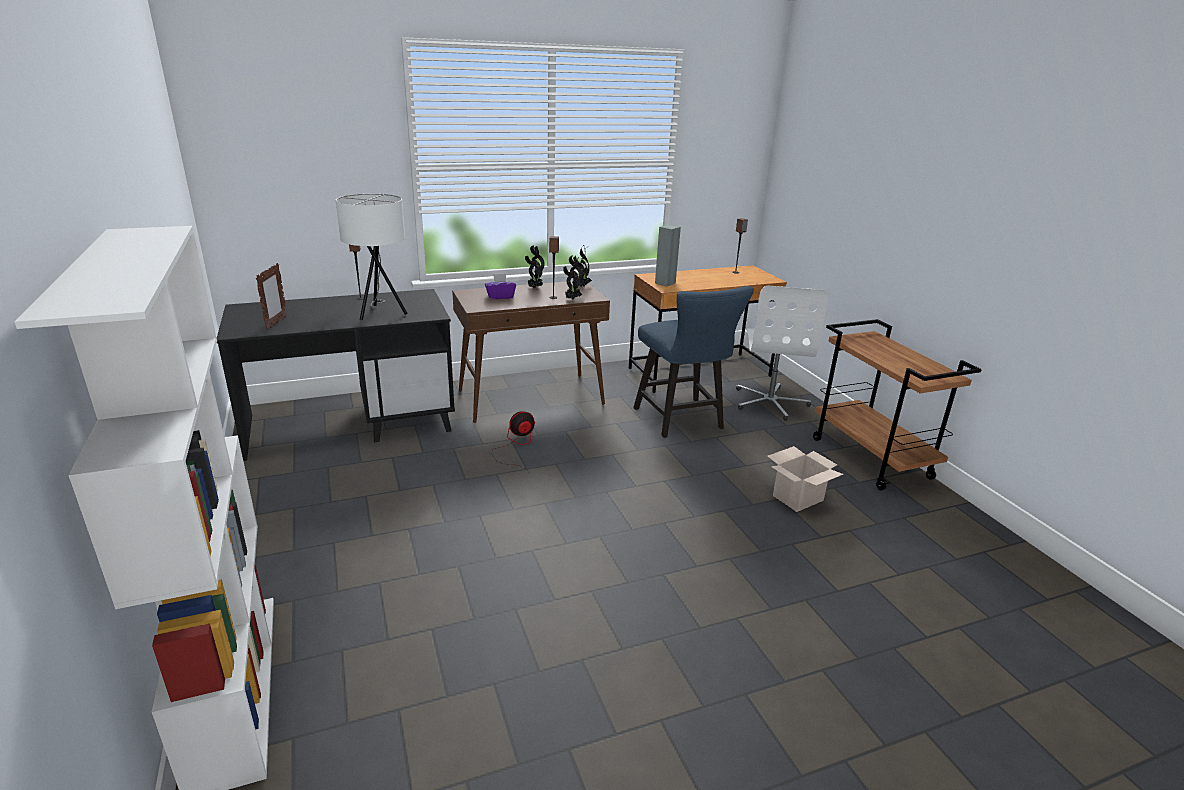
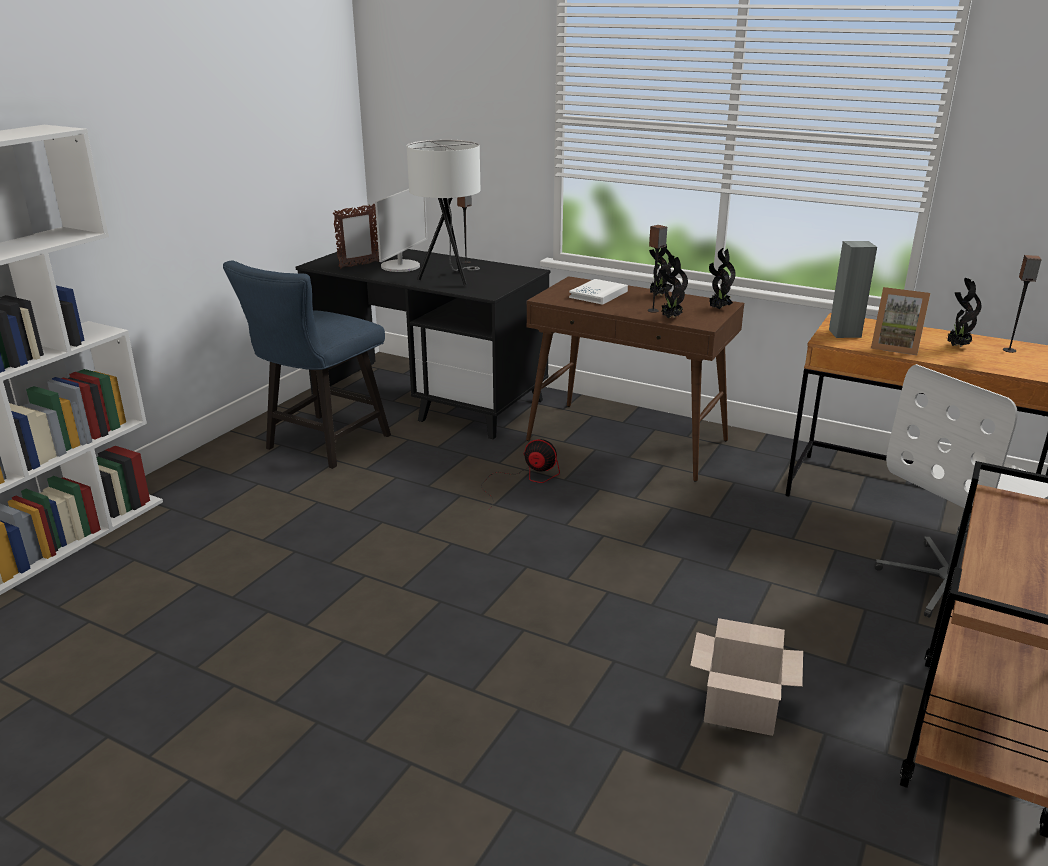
camera: 50 degrees right, 0 degrees up
(316, 314) = (401, 266): none -> monitor
(500, 296) = (598, 294): purple tissue box -> white book
(682, 421) = (760, 543): blue chair -> blue chair (321, 445)
(697, 284) = (895, 347): none -> picture frame
(716, 276) = (956, 346): none -> potted plant

